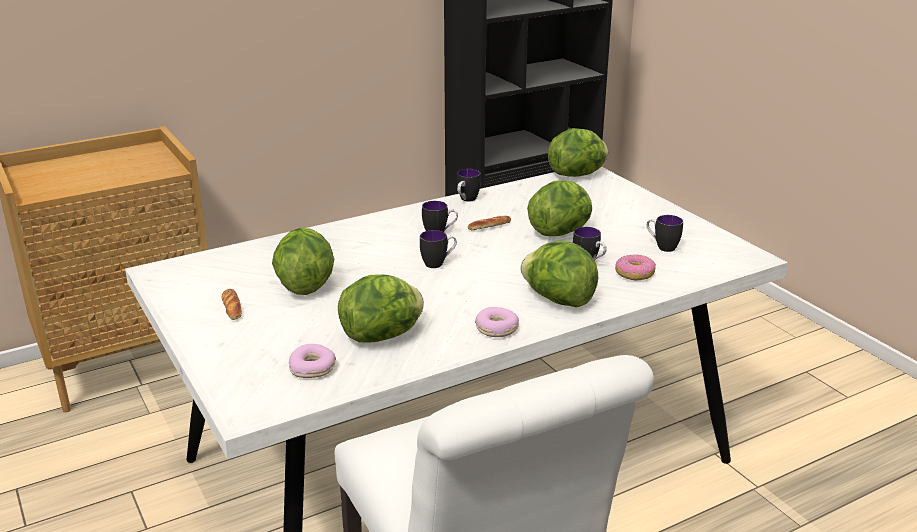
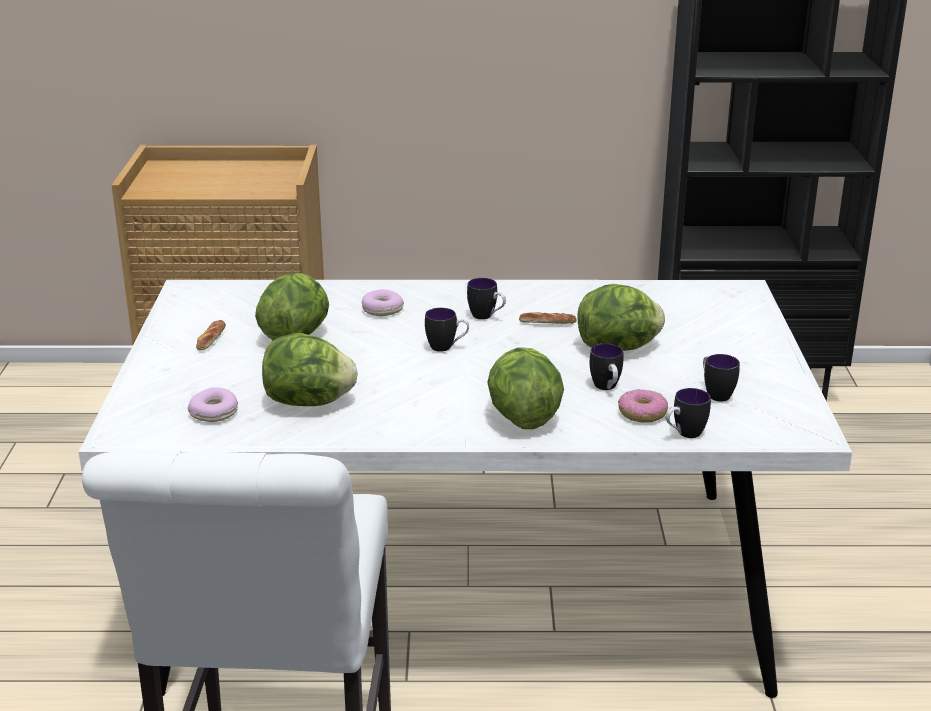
camera: 30 degrees right, 0 degrees up
(466, 200) = (558, 289): mug -> mug (684, 434)
(496, 329) = (422, 427): donut -> donut (382, 310)
(577, 174) = (724, 289): lettuce -> none

